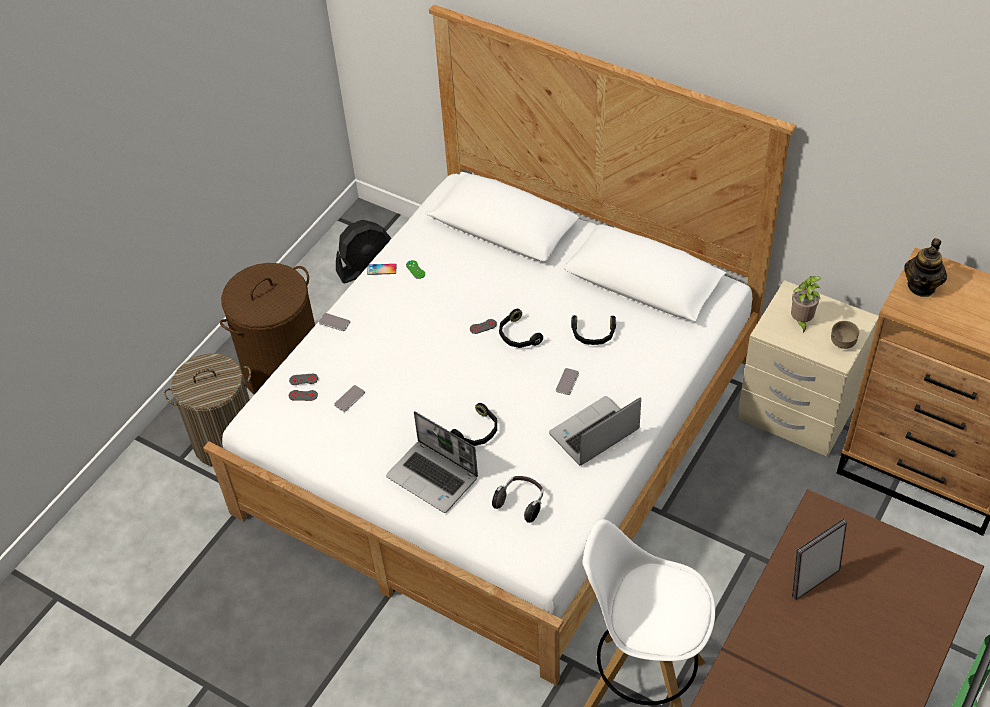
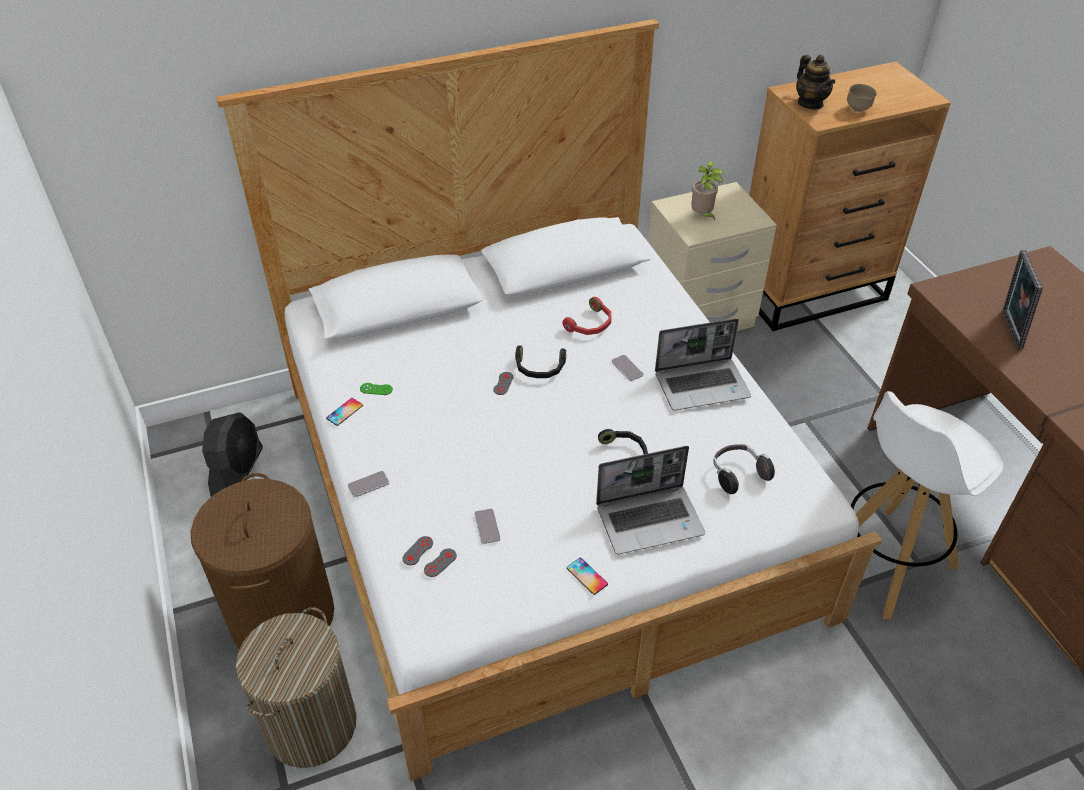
camera: 55 degrees left, 5 degrees down
(357, 472) = (587, 576): none -> phone
(593, 335) = (590, 325): black headphones -> red headphones
(593, 434) = (702, 385): laptop -> laptop turned 105 degrees counterclockwise
(842, 344) = (745, 211): brown bowl -> brown bowl (858, 110)

